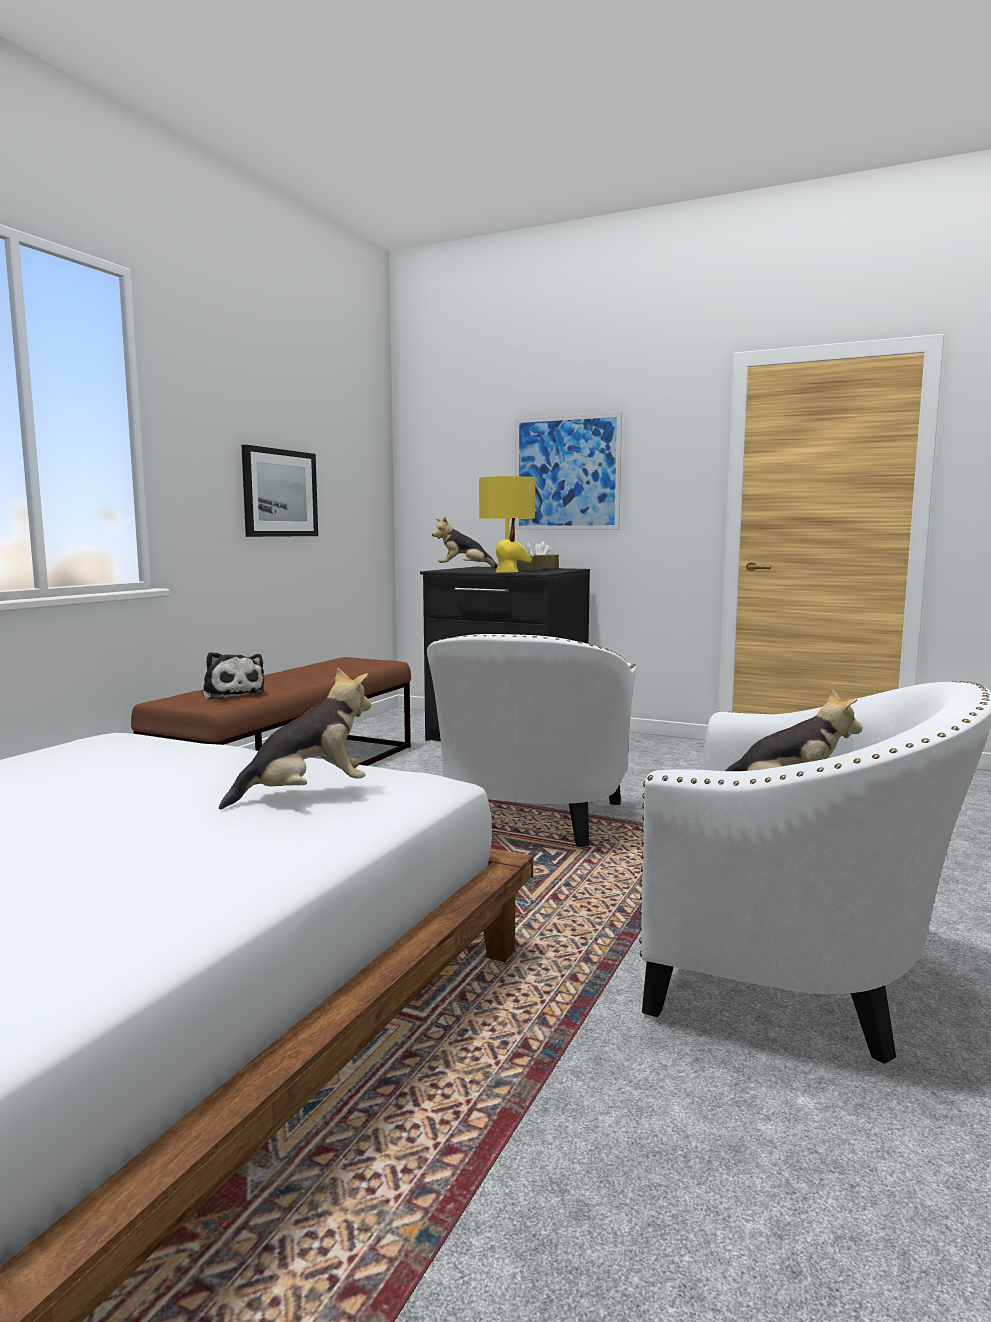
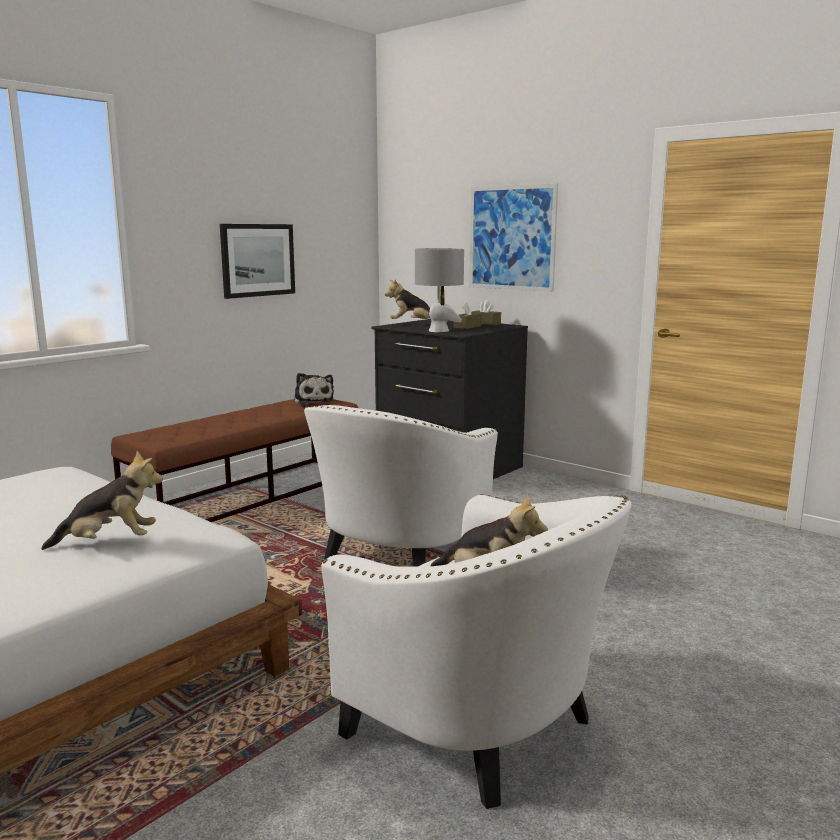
camera: 15 degrees right, 5 degrees up
(232, 694) = (187, 431): plush toy -> plush toy (313, 400)
(507, 572) = (439, 331): yellow table lamp -> grey table lamp

